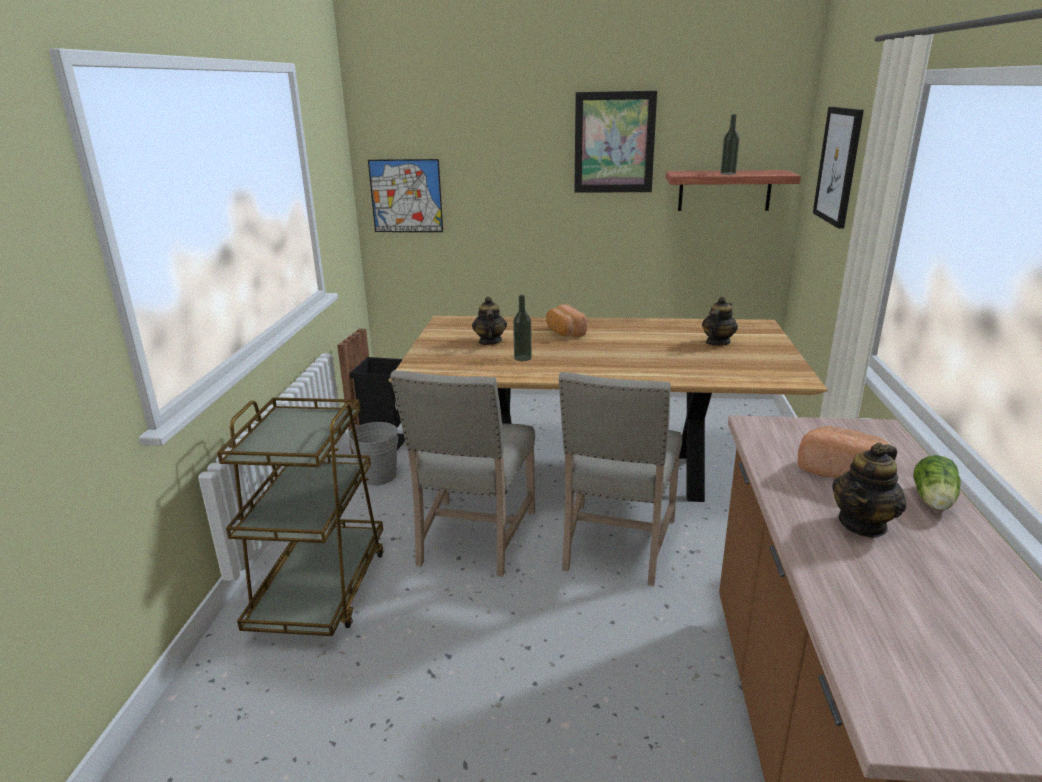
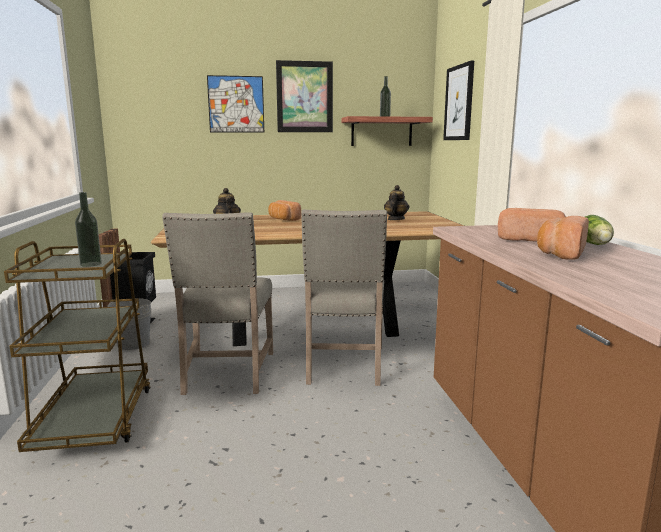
camera: 15 degrees left, 10 degrees down
(406, 196) = (147, 134): picture -> picture (236, 104)
(522, 358) = (257, 229): bottle -> bottle (91, 264)
(863, 524) = (560, 253): teapot -> bread

